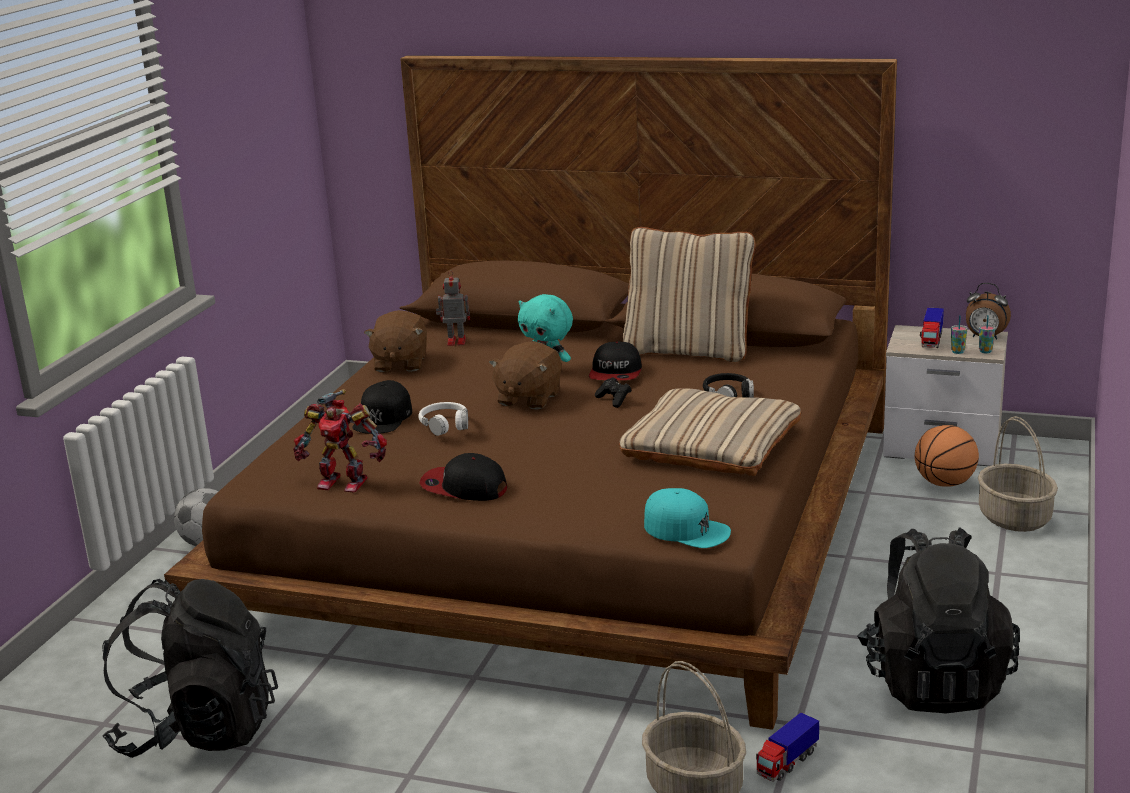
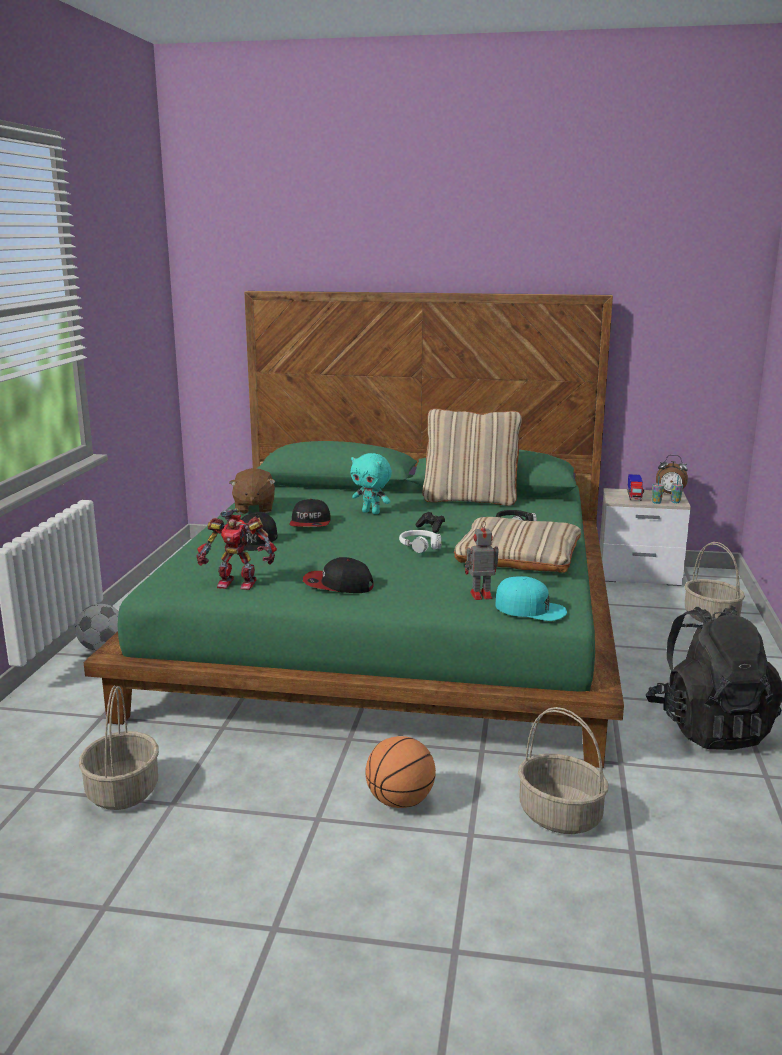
camera: 10 degrees left, 5 degrees down
(198, 731) = (122, 791): black backpack -> basket
(445, 425) = (307, 544): white headphones -> white headphones (420, 546)
(455, 341) = (291, 495): toy robot -> toy robot (479, 595)
(528, 398) = (364, 528): brown plush toy -> none
(572, 524) = (391, 629): brown bed -> green bed
(616, 373) = (423, 513): cap -> cap (310, 523)
(787, 763) = (625, 793): toy truck -> none
(945, 483) = (651, 597): basketball -> basketball (400, 801)

